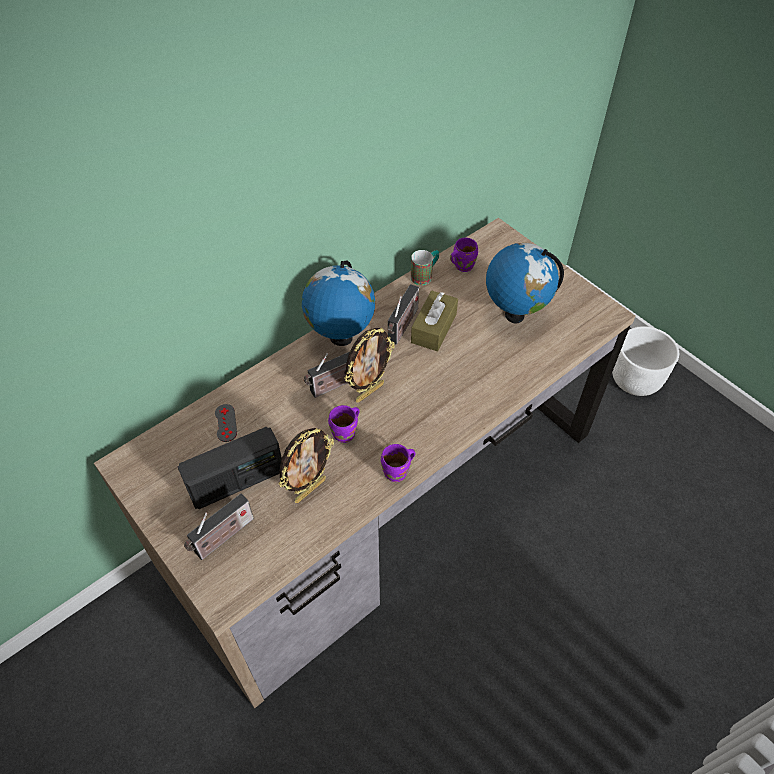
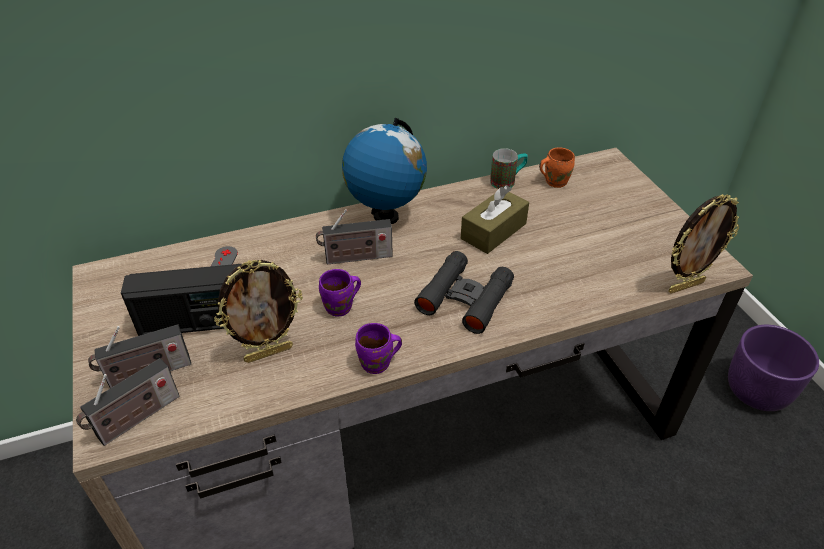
camera: 20 degrees right, 10 degrees down
(369, 392) = (389, 274): picture frame -> picture frame (685, 286)
(402, 327) = (458, 222): radio -> radio (136, 419)
(437, 396) = (465, 298): none -> black binoculars
(462, 265) = (554, 181): purple mug -> orange mug
(514, 314) = (596, 239): globe -> none
(635, 379) = (756, 390): white planter -> purple planter

